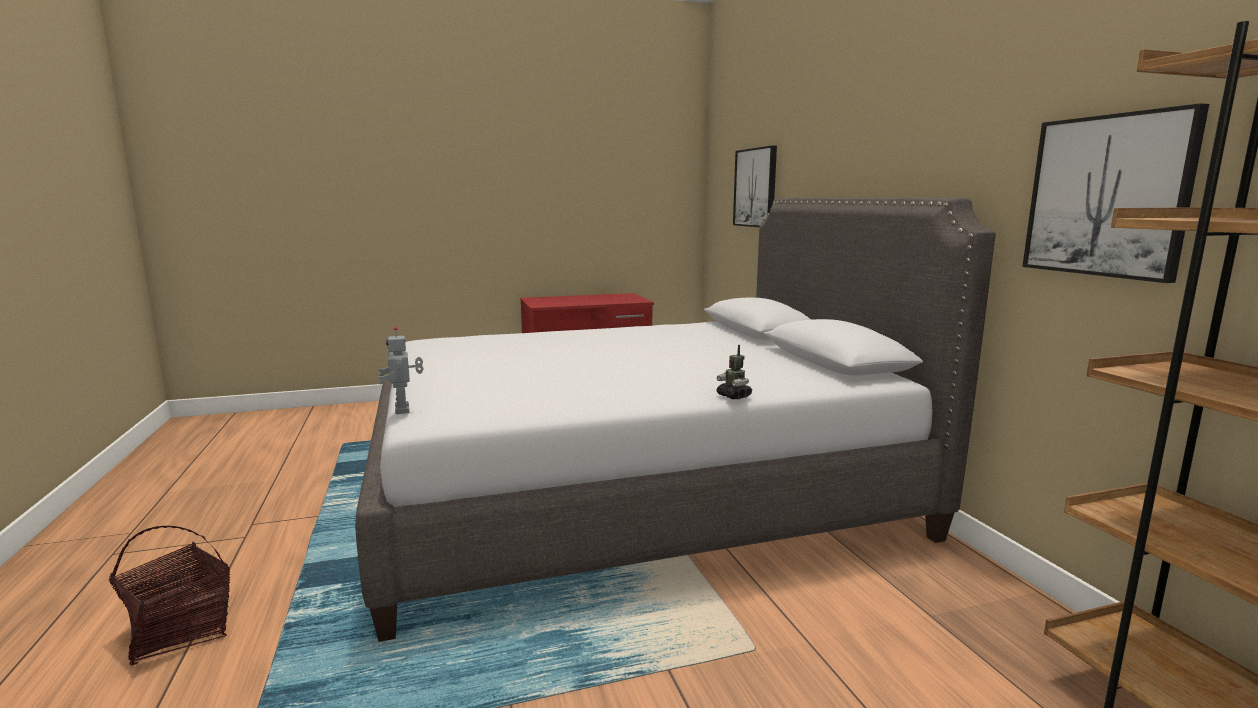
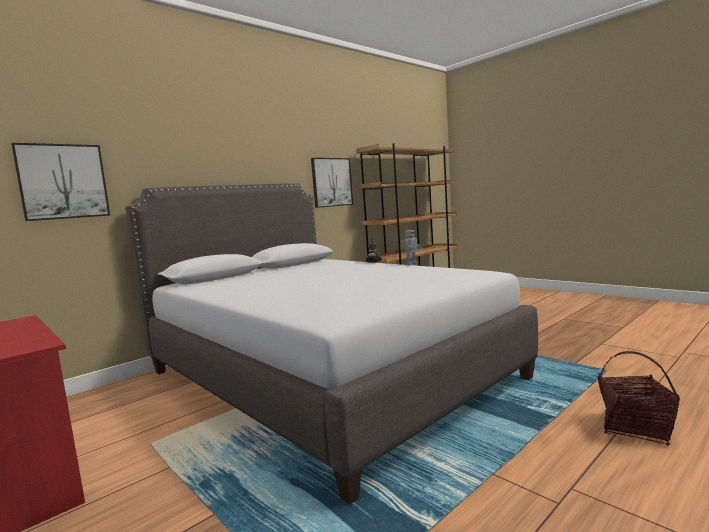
camera: 115 degrees left, 5 degrees down
(404, 409) = (489, 276): toy robot -> toy robot (411, 264)

